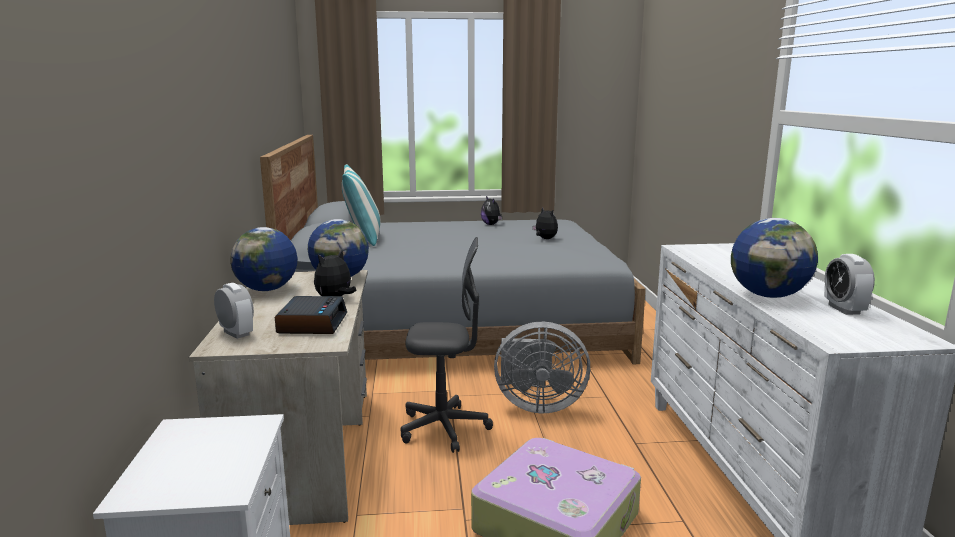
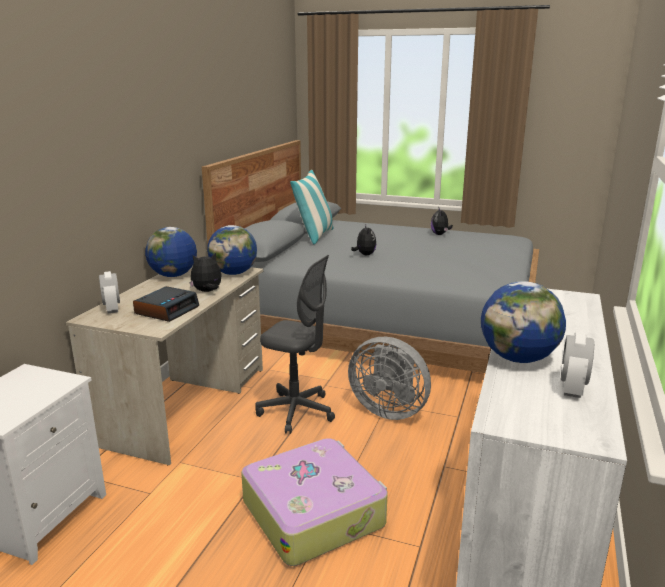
camera: 25 degrees right, 5 degrees up
(544, 239) = (470, 256): plush toy -> plush toy (364, 254)

